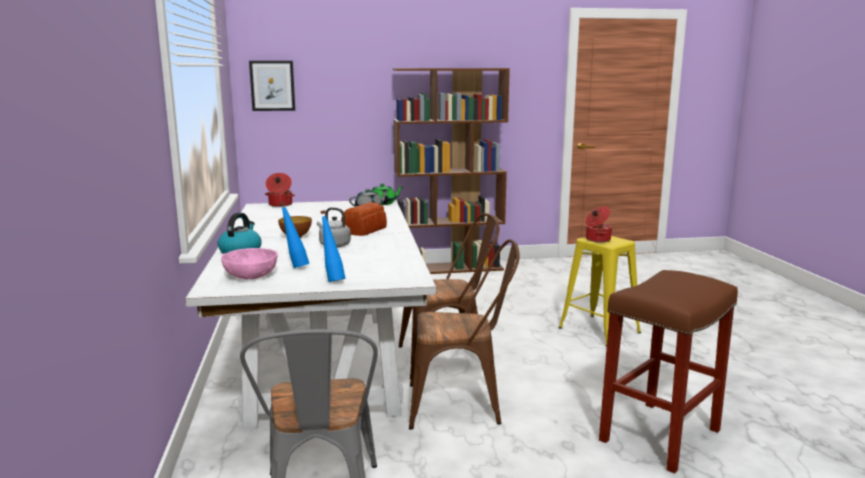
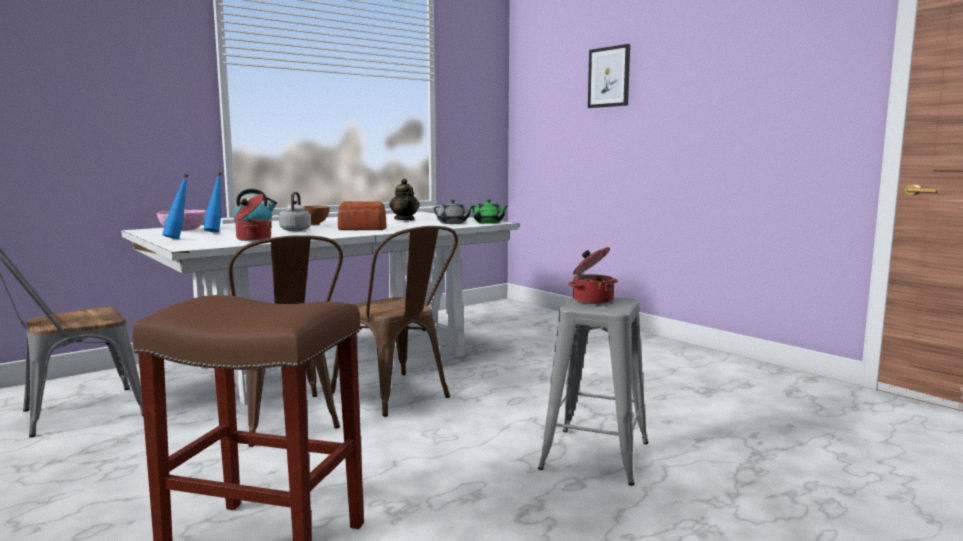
camera: 60 degrees right, 5 degrees down
(272, 86) = (535, 105): picture -> picture (609, 77)
(280, 205) = (430, 214): cooking pot -> cooking pot (252, 239)
(315, 215) = (405, 220): none -> teapot
(449, 268) = (669, 347): brown bookcase -> none
(599, 330) = (595, 455): yellow stool -> grey stool

